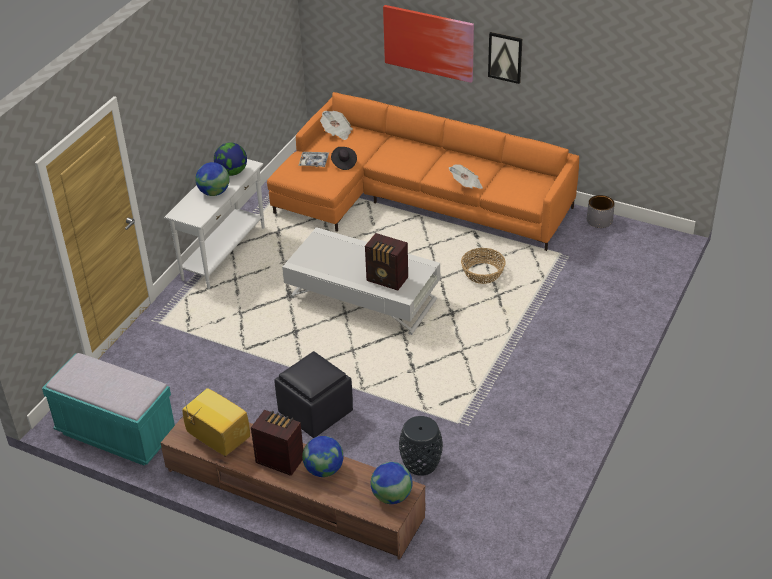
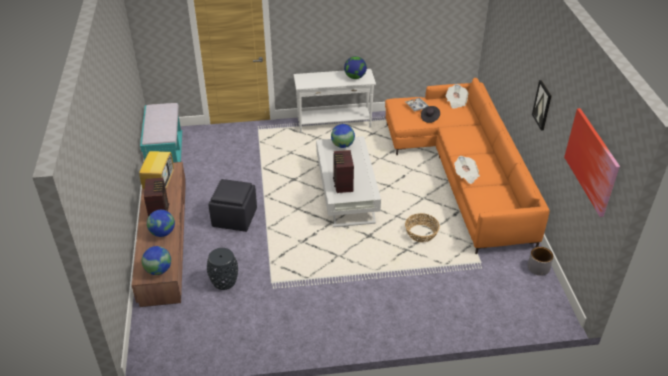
camera: 55 degrees right, 0 degrees up
(214, 192) = (330, 79): globe -> globe (342, 145)
(429, 42) = (519, 70): picture -> picture (592, 161)

